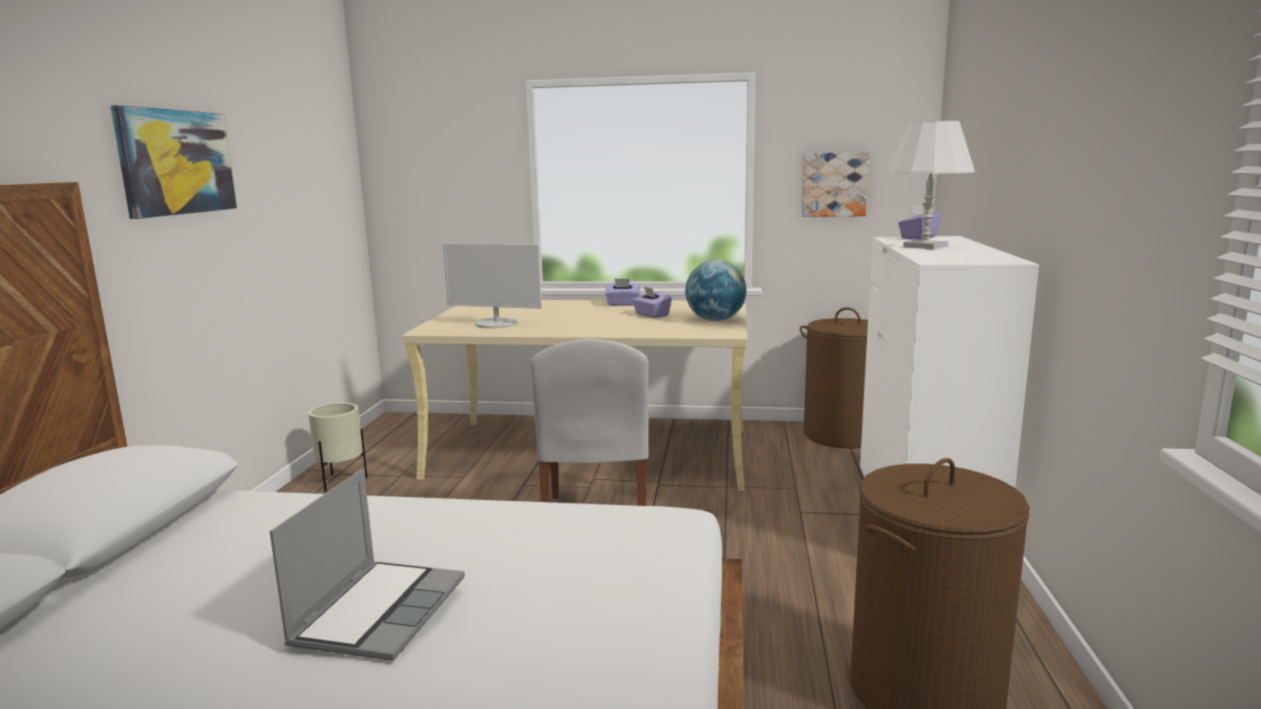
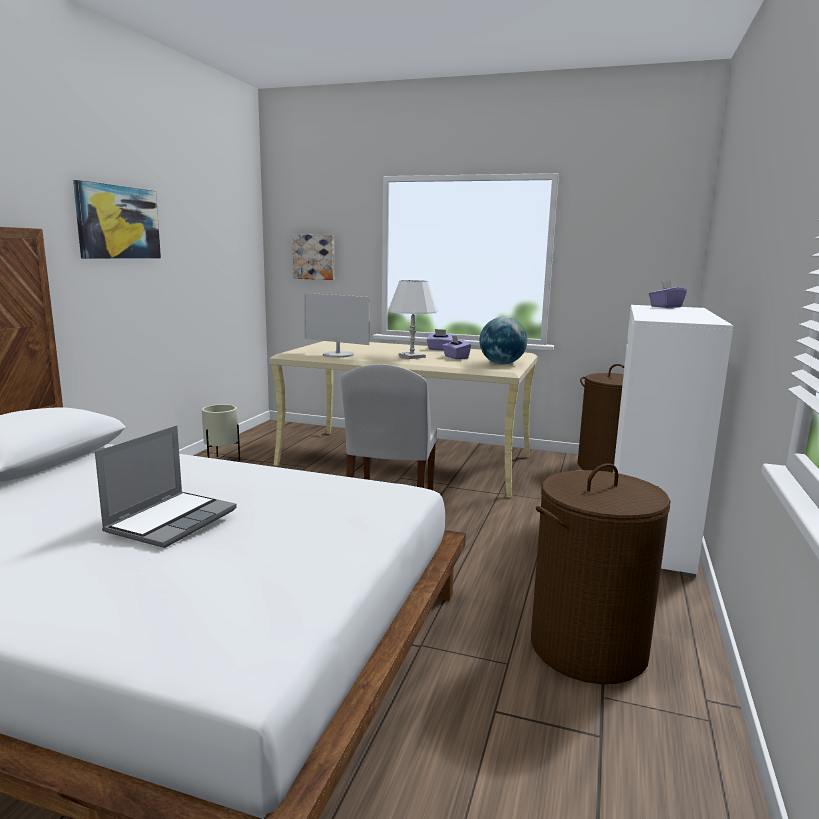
camera: 10 degrees right, 0 degrees up
(834, 184) = (617, 265): picture -> picture (314, 257)
(925, 246) = (661, 311): white table lamp -> white table lamp (412, 356)

